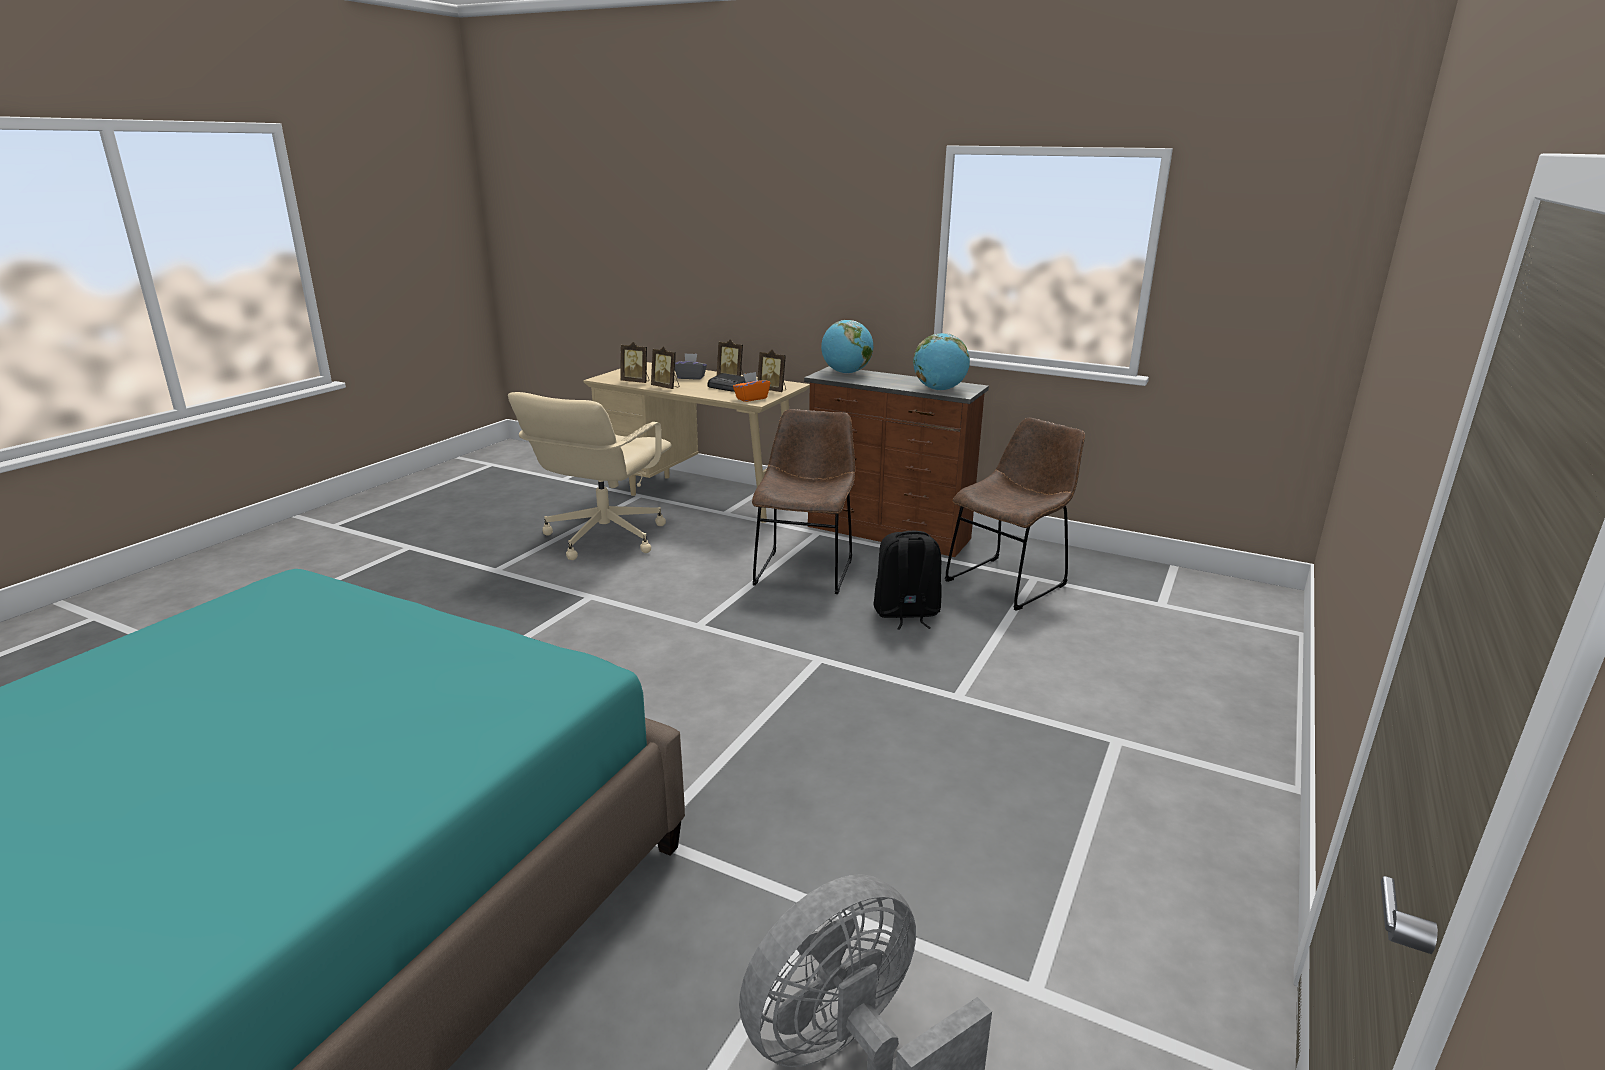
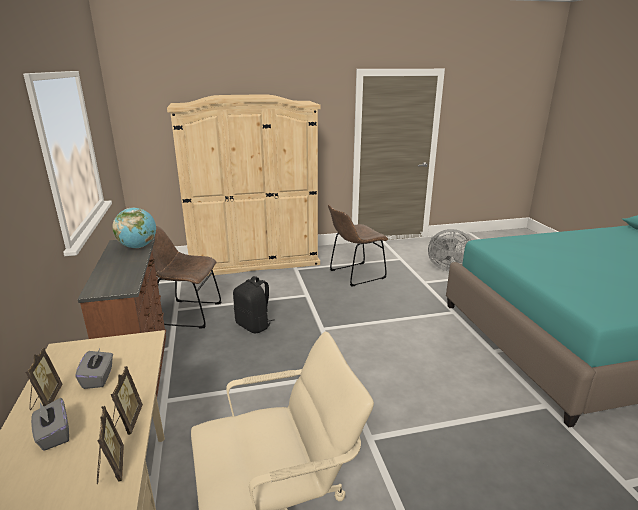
camera: 130 degrees left, 0 degrees up
(729, 387) = (98, 378): radio -> grey tissue box
(751, 398) = (139, 346): orange tissue box -> none
(773, 390) = (95, 349): picture frame -> none
(805, 569) = (234, 375): brown chair -> brown chair (354, 275)
(846, 373) = (106, 283): globe -> none
(1218, 705) = (254, 261): none -> beige wardrobe

